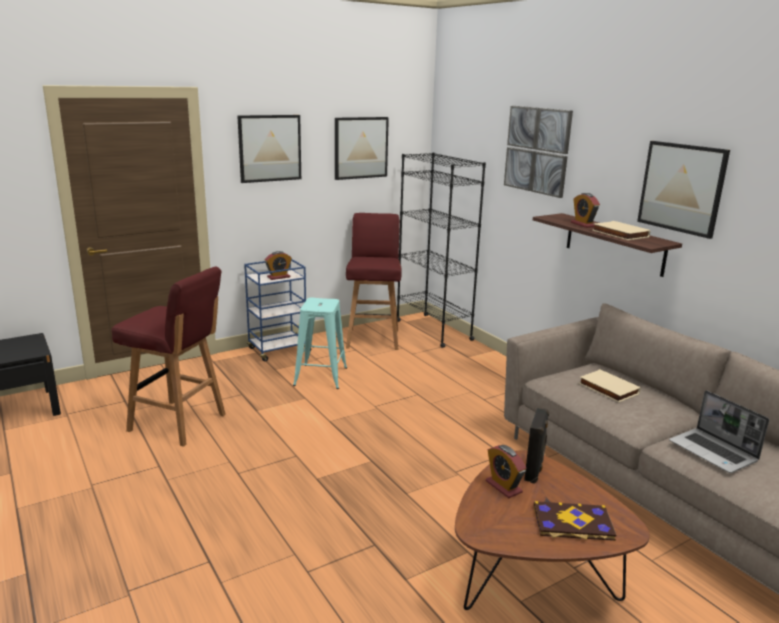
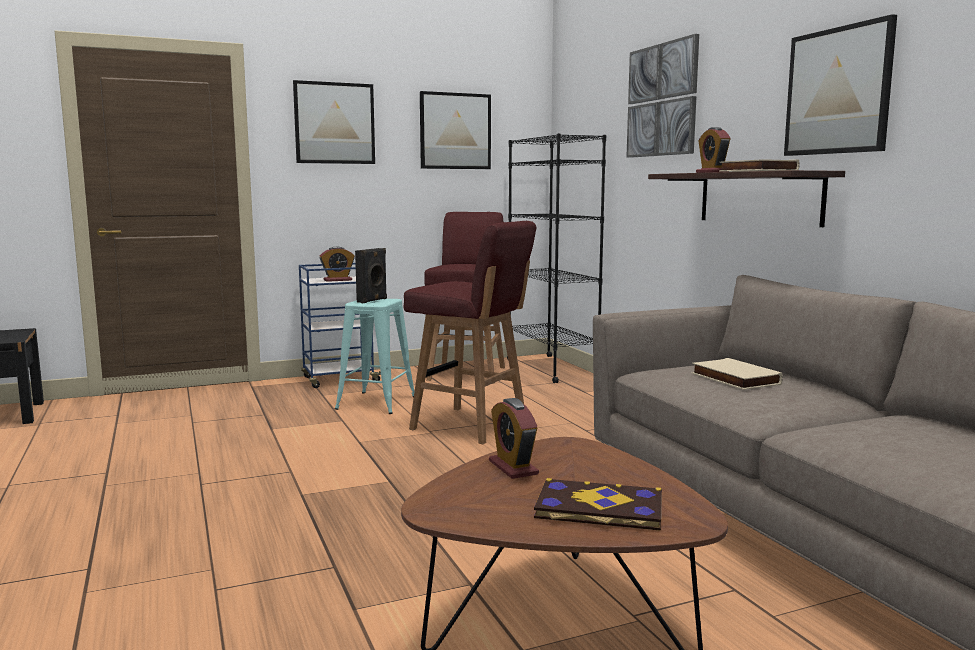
camera: 10 degrees right, 10 degrees down
(179, 423) = (165, 436): red stool -> red stool (471, 426)
(534, 471) = (574, 455): black speaker -> black speaker (373, 300)
(714, 452) = (878, 438): laptop -> none

